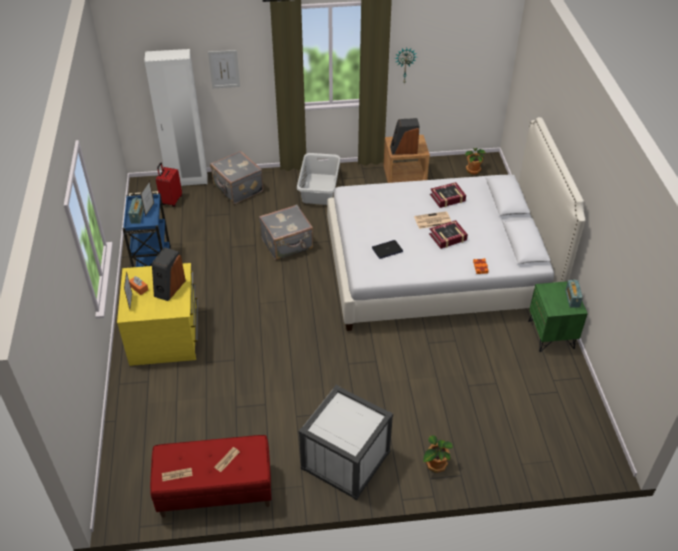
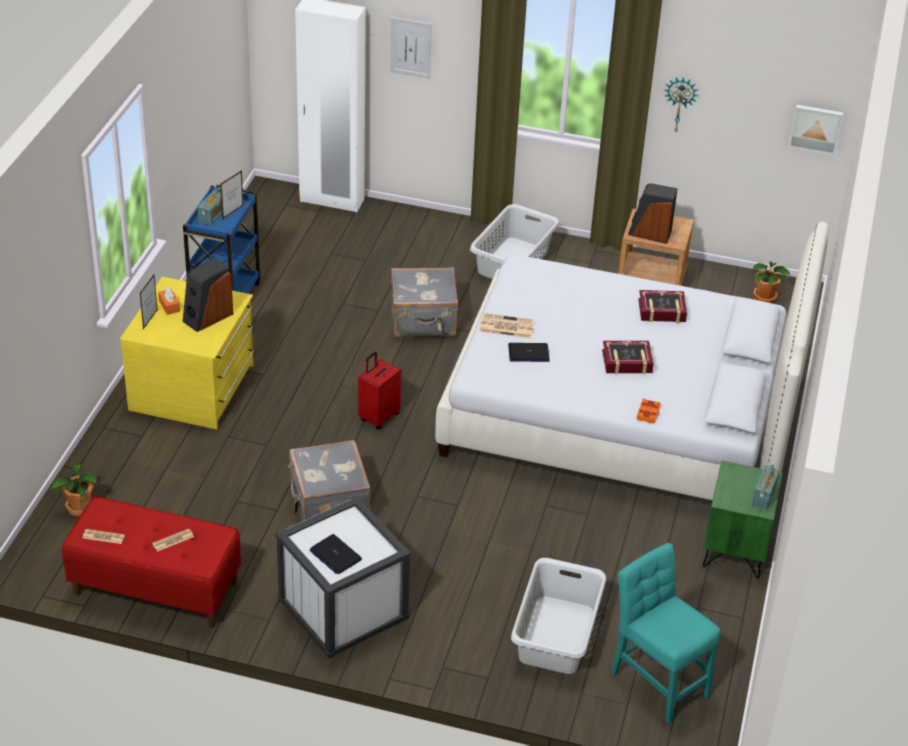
camera: 20 degrees right, 5 degrees down
(171, 200) = (294, 221): red suitcase -> red suitcase (378, 417)
(237, 189) = (395, 230): grey suitcase -> grey suitcase (328, 506)
(345, 433) = (335, 555): none -> laptop
(432, 220) = (618, 334): newspaper -> newspaper (505, 326)
(435, 464) = (460, 654): potted plant -> potted plant (79, 507)
(483, 429) = (555, 635): none -> grey laundry basket
(490, 60) = (816, 128): none -> picture
(558, 438) = (657, 680): none -> turquoise chair

